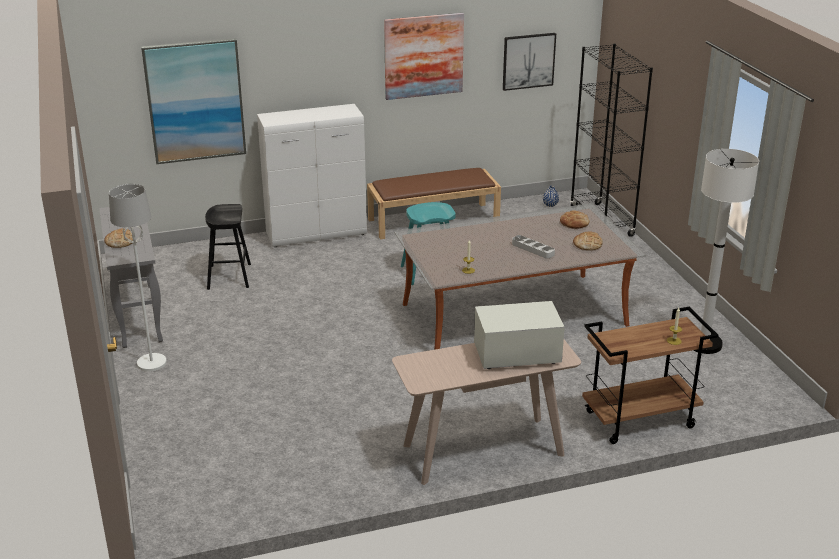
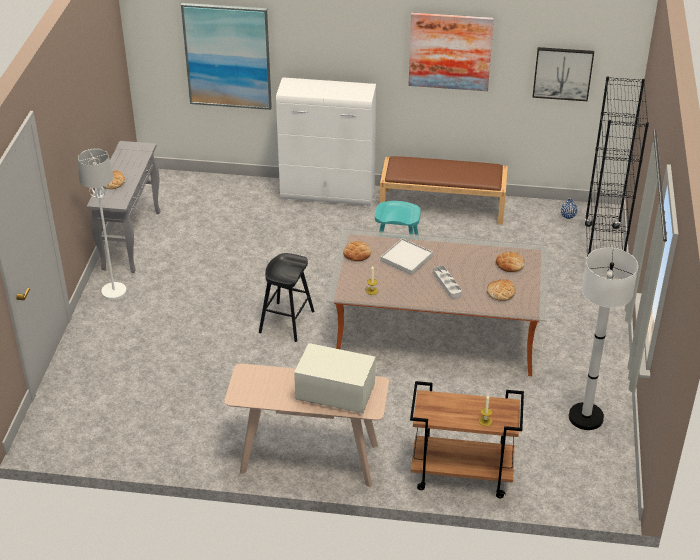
camera: 25 degrees right, 10 degrees up
(229, 277) = (226, 220): black stool -> black stool (286, 322)
(426, 246) = (357, 253): none -> bread
(477, 239) = (406, 258): none -> white tray

